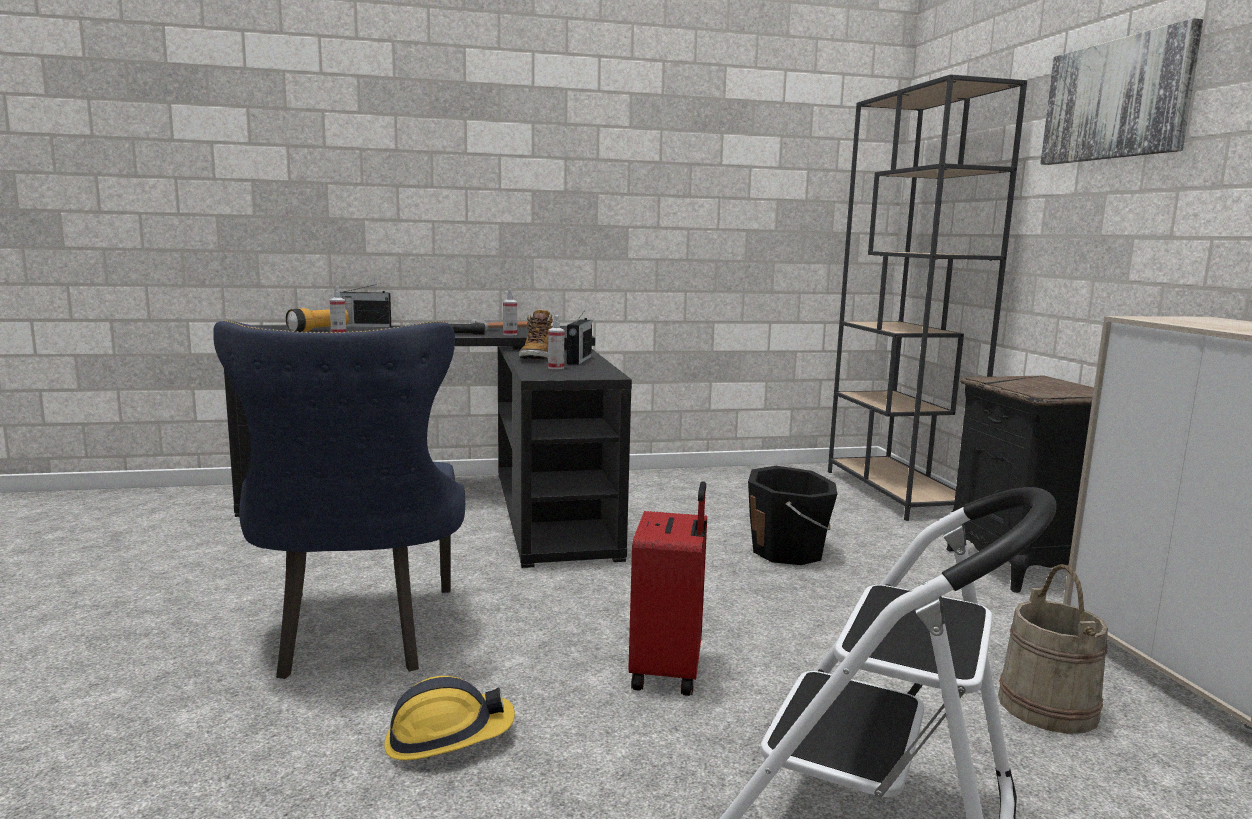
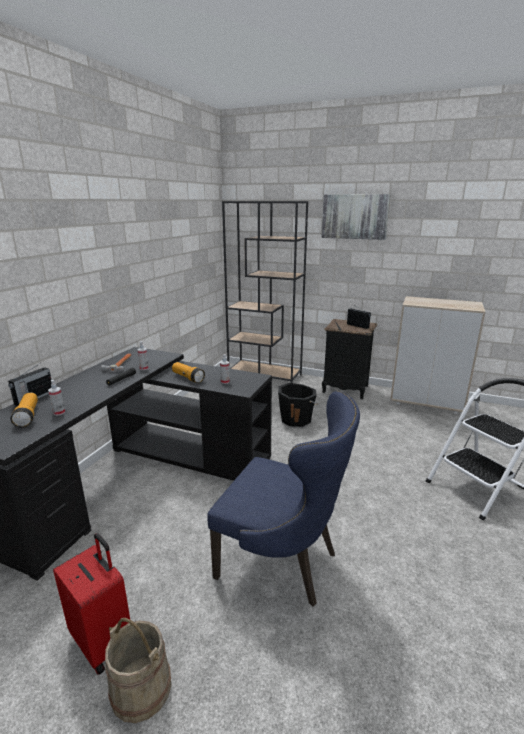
camera: 55 degrees left, 10 degrees up
(447, 737) = (397, 560): hard hat -> none
(537, 357) = (188, 378): boot -> flashlight
(578, 360) = (210, 372): radio -> radio (358, 326)
(669, 671) = (375, 486): red suitcase -> red suitcase (104, 641)
(1046, 707) = (432, 431): beige bucket -> beige bucket (140, 689)

